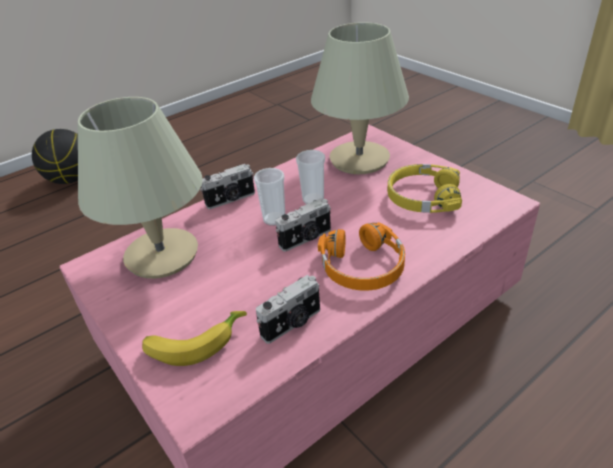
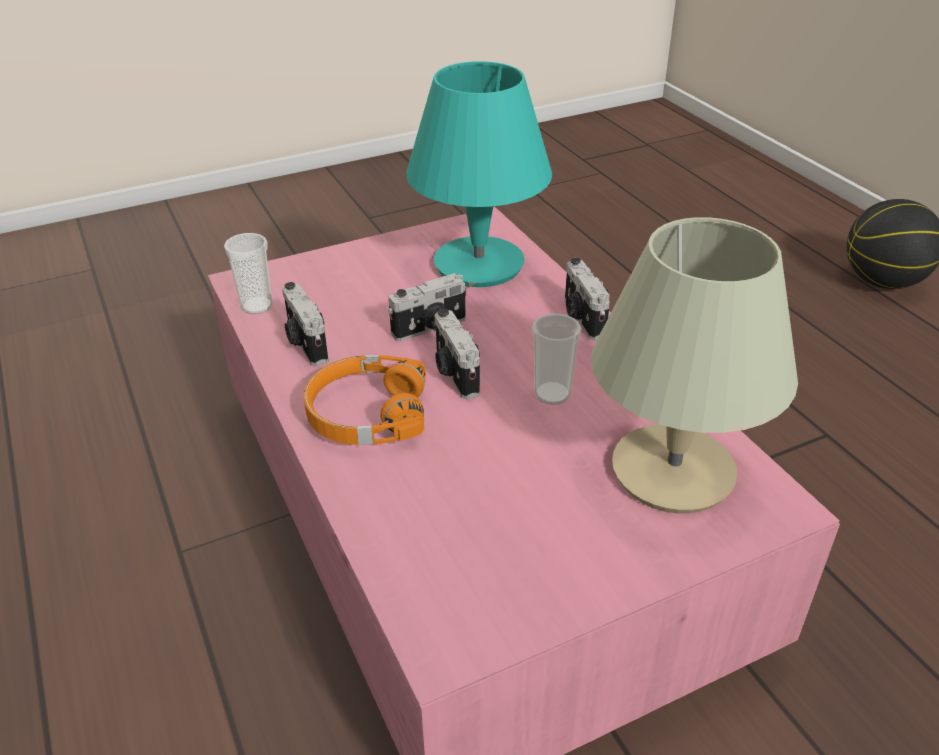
camera: 100 degrees right, 0 degrees up
(162, 254) = (480, 264): beige table lamp -> turquoise table lamp
(194, 342) = (323, 282): banana -> none
(255, 261) = (430, 328): none -> camera
(274, 219) = (515, 351): cup -> cup (257, 306)
(422, 197) = (509, 523): yellow headphones -> none

